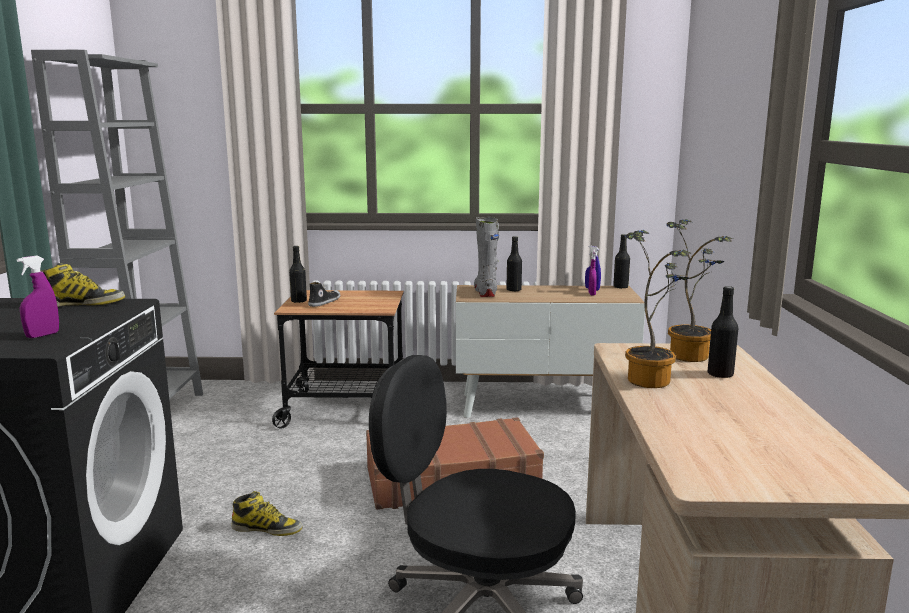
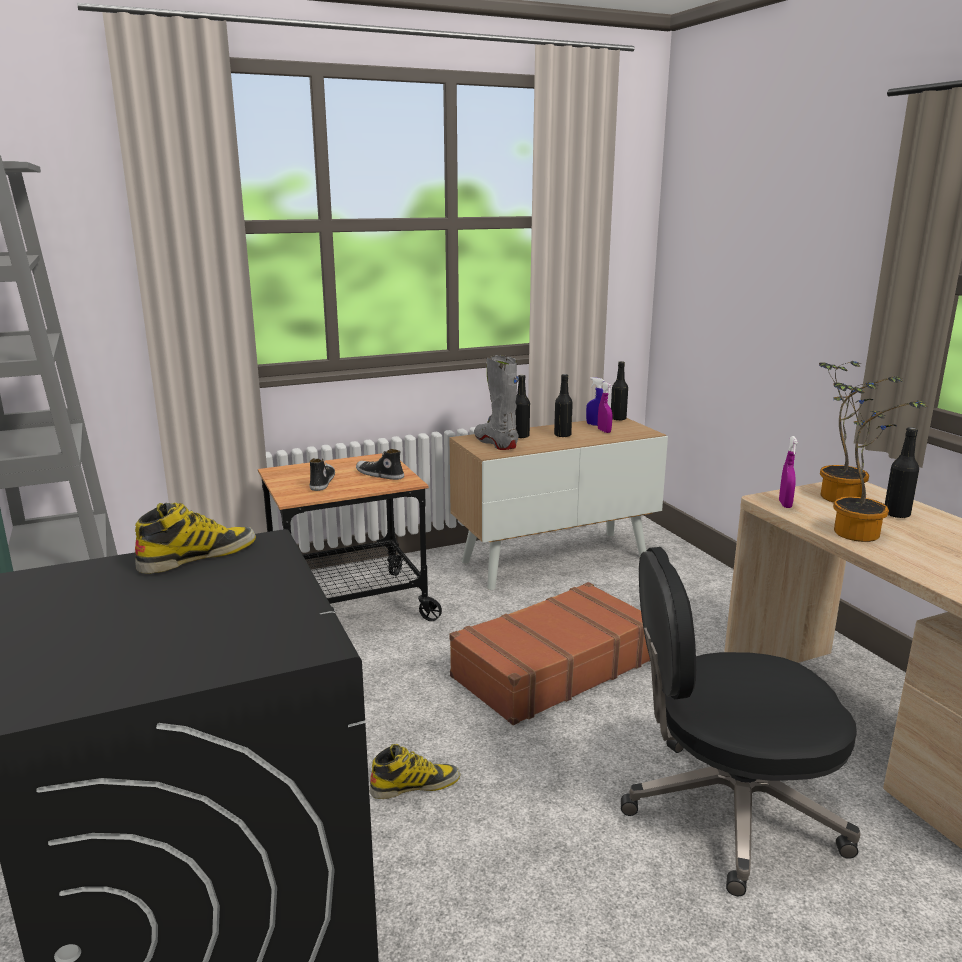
camera: 25 degrees left, 5 degrees up
(42, 335) = (259, 621): purple spray bottle -> purple spray bottle (785, 504)
(299, 301) = (287, 485): black bottle -> black bottle (562, 435)
(370, 303) = (379, 475): none -> shoe

